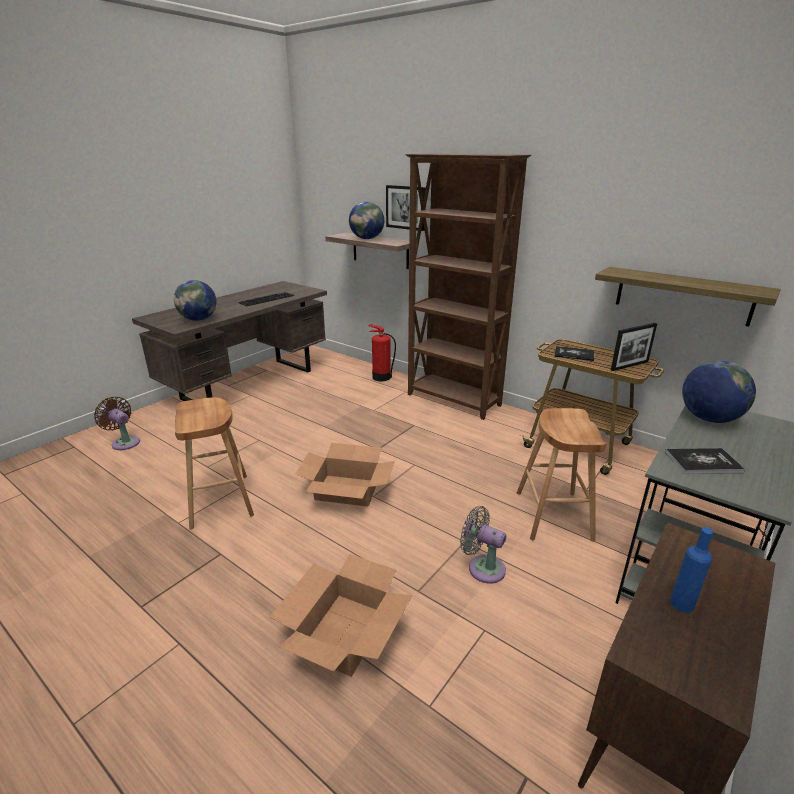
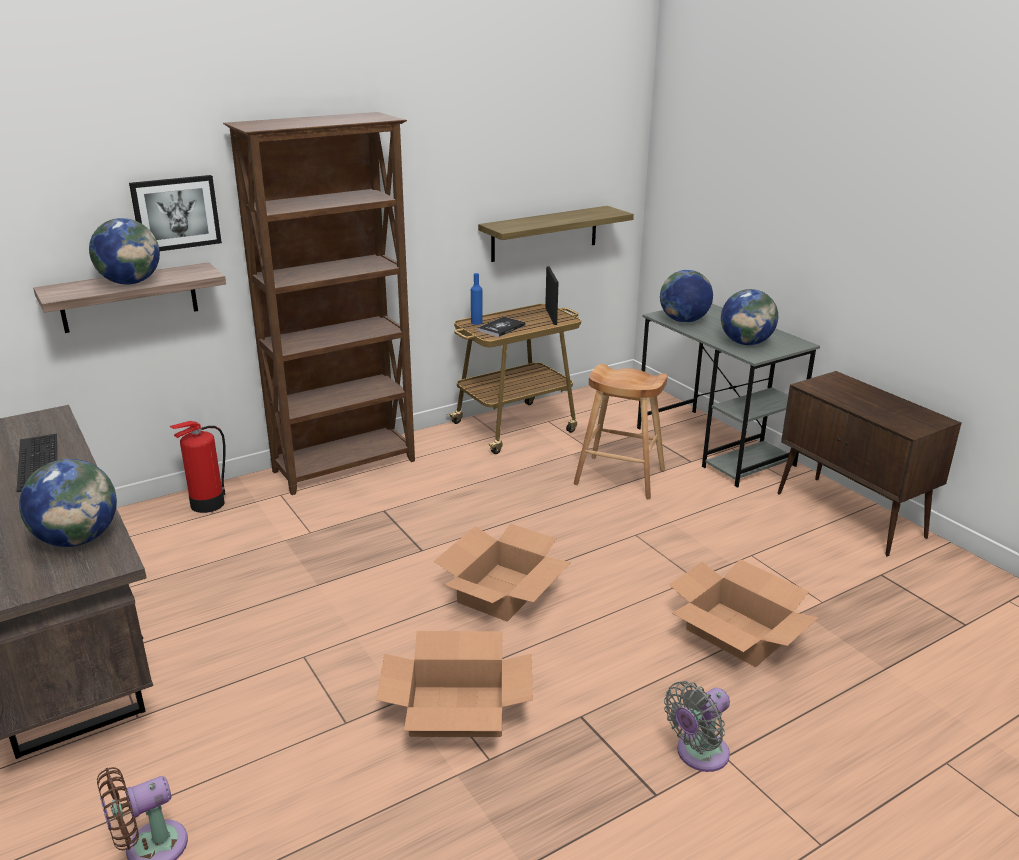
camera: 70 degrees left, 0 degrees up
(220, 501) = (457, 711): brown stool -> cardboard box
(482, 567) = (676, 535): grey fan -> grey fan (698, 754)
(682, 603) = (870, 406): blue bottle -> blue bottle (476, 322)
(703, 462) = (746, 343): book -> globe

